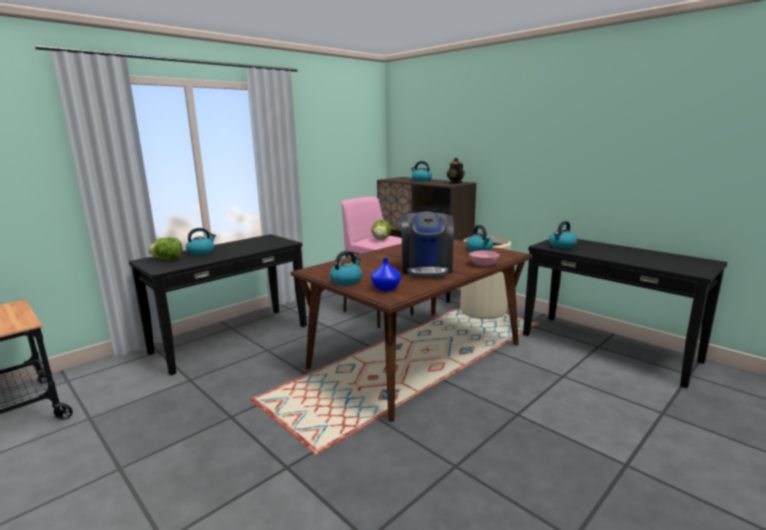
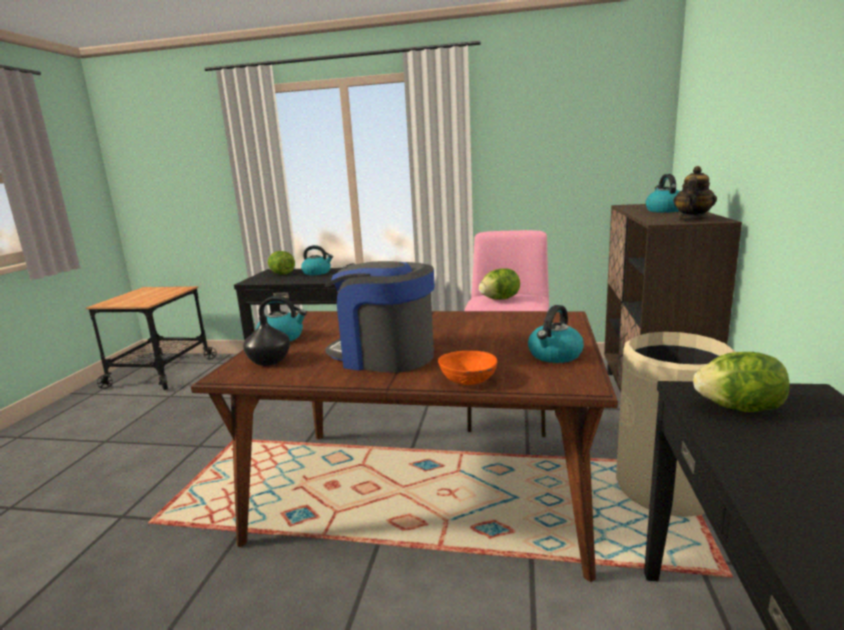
camera: 55 degrees right, 0 degrees up
(385, 288) = (268, 361): blue vase -> black vase
(426, 269) = (384, 356): coffee machine -> coffee machine turned 60 degrees clockwise
(484, 264) = (468, 380): pink bowl -> orange bowl
(562, 246) = (738, 408): kettle -> lettuce

